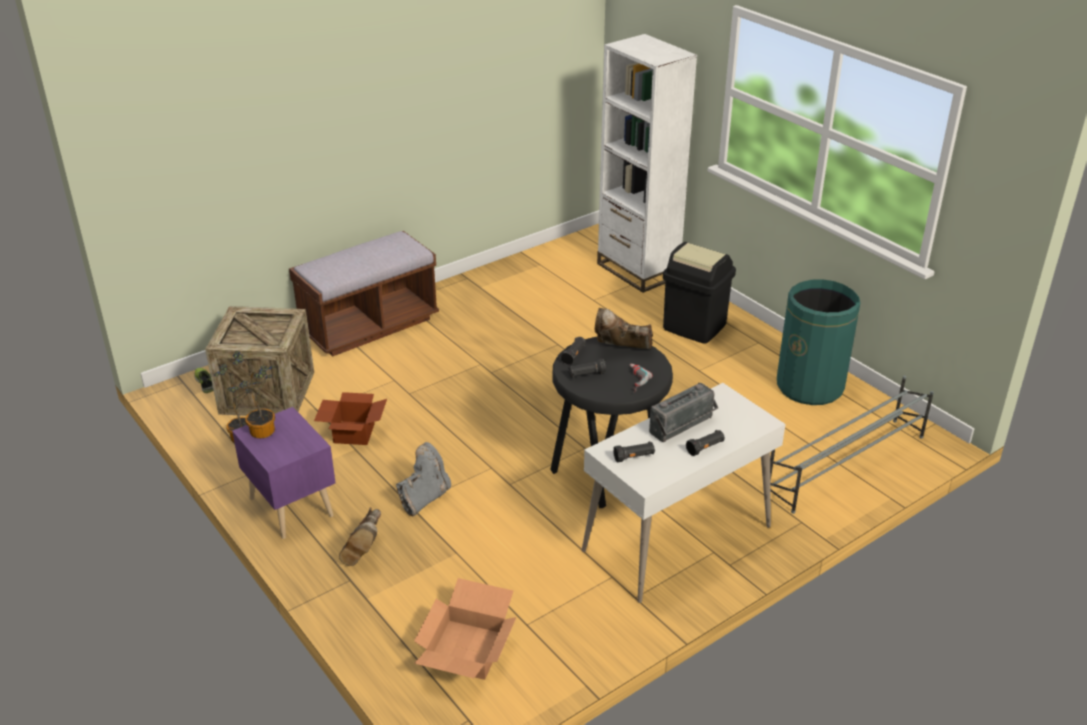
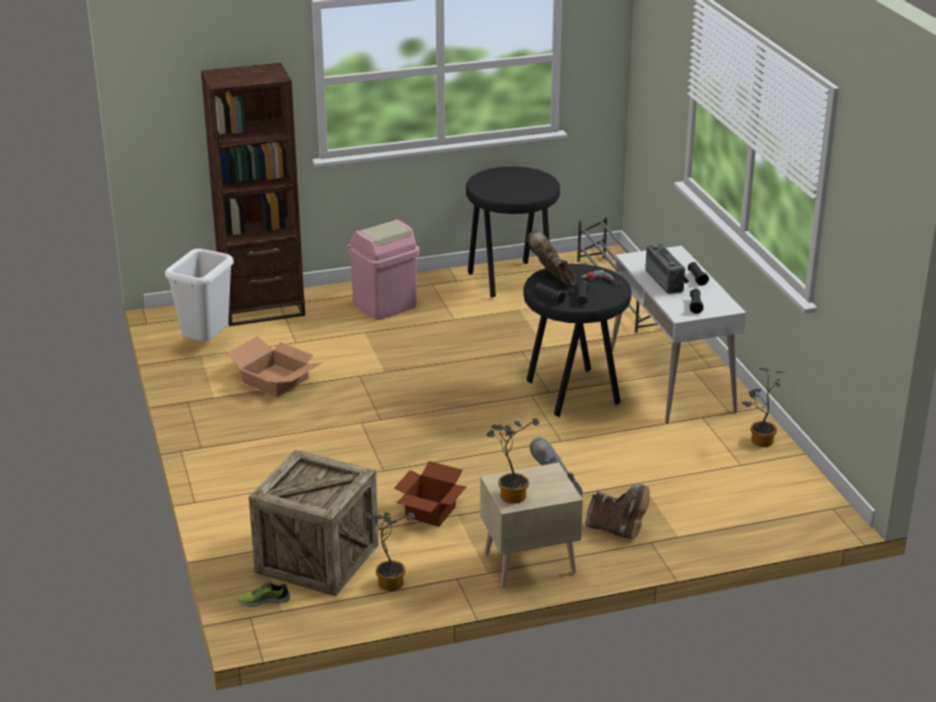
camera: 70 degrees left, 5 degrees down
(292, 506) = (528, 562): purple nightstand -> beige nightstand
(369, 326) = (234, 476): brown bench -> none
(467, 650) = (759, 496): cardboard box -> cardboard box (276, 380)
(560, 262) = (206, 344): none -> white trash can
(583, 633) = (759, 442): none -> potted plant
(620, 349) = (552, 278): brown boot -> brown boot turned 120 degrees clockwise
(638, 270) = (262, 309): white bookcase -> brown bookcase
(694, 327) = (385, 305): black trash can -> pink trash can
(810, 386) = (511, 280): green trash can -> black stool

